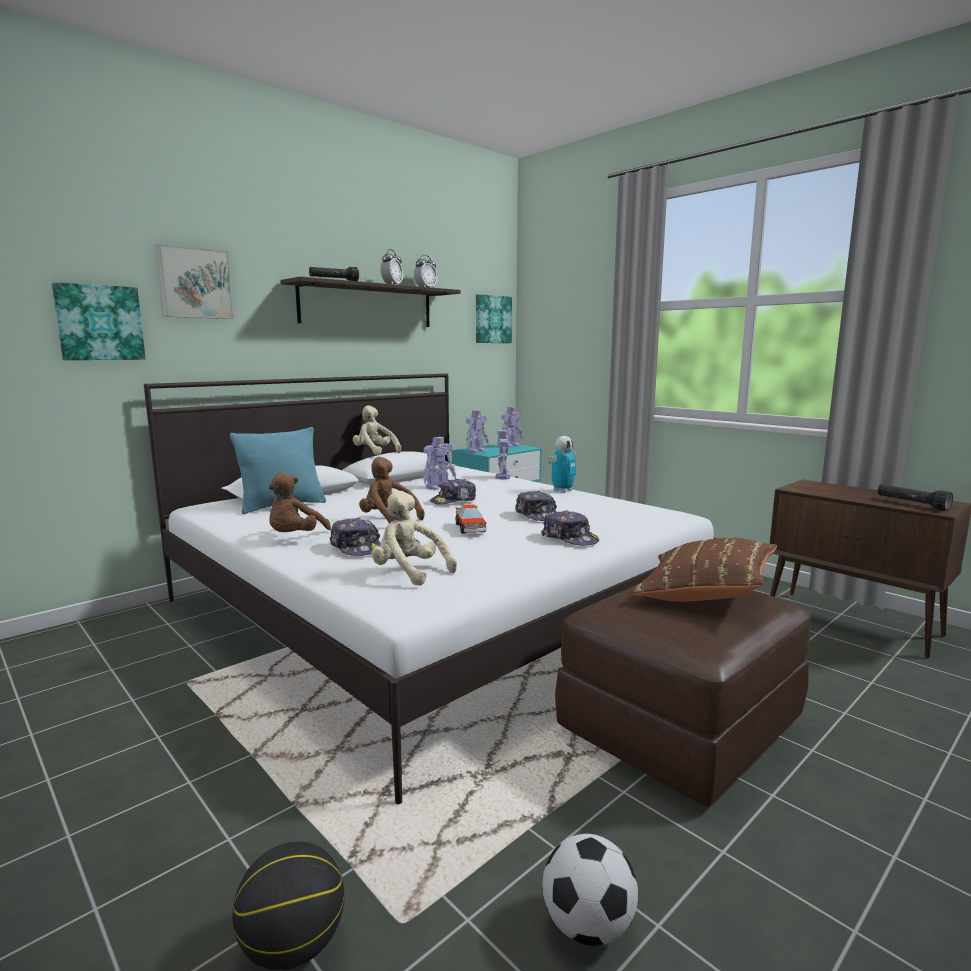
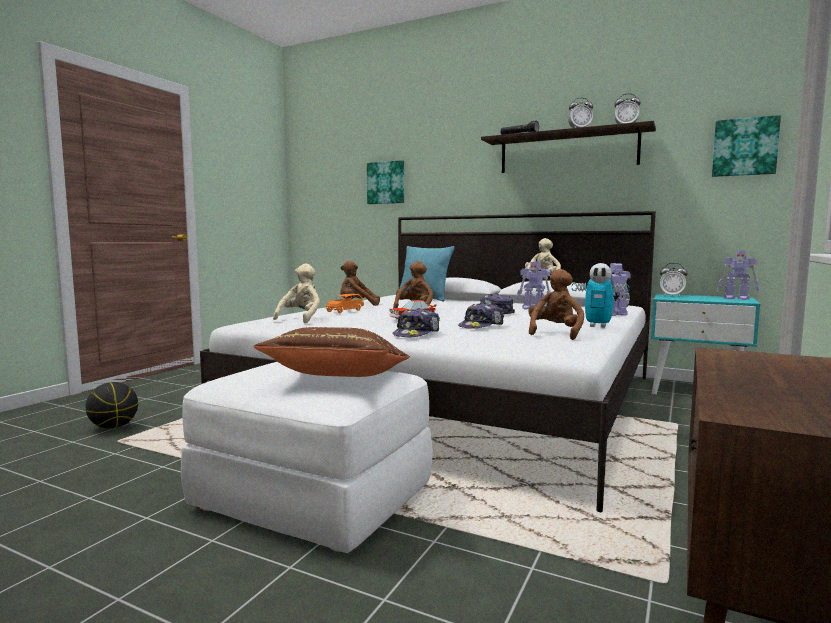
camera: 70 degrees right, 5 degrees down
(194, 283) = (435, 153): picture -> none
(356, 547) = (344, 311): cap -> orange toy car
(476, 451) = (672, 296): toy robot -> alarm clock
(587, 926) = (97, 479): football -> none
(592, 504) = (555, 333): none -> brown plush toy
(679, 724) = (315, 498): brown ottoman -> white ottoman
(911, 504) = (771, 401): black flashlight -> none

